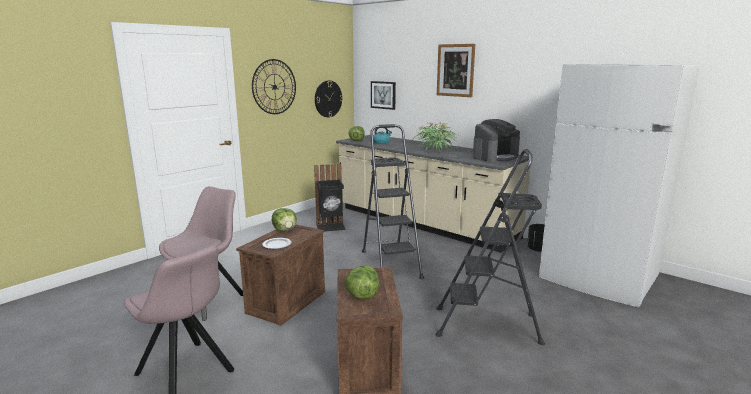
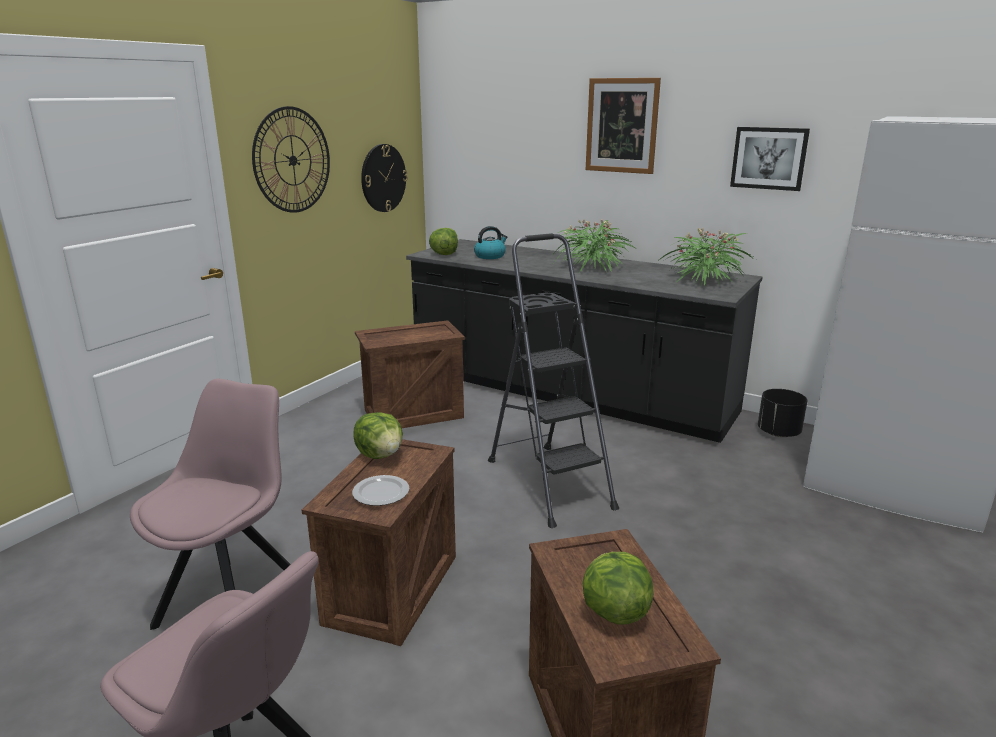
camera: 10 degrees left, 5 degrees up
(331, 227) = (414, 413): black trash can -> crate
(383, 95) = (482, 169): picture -> picture (769, 158)
(423, 223) = (568, 393): beige counter -> black counter
(488, 325) = (770, 598): step ladder -> none
(495, 157) = (705, 280): coffee machine -> potted plant

